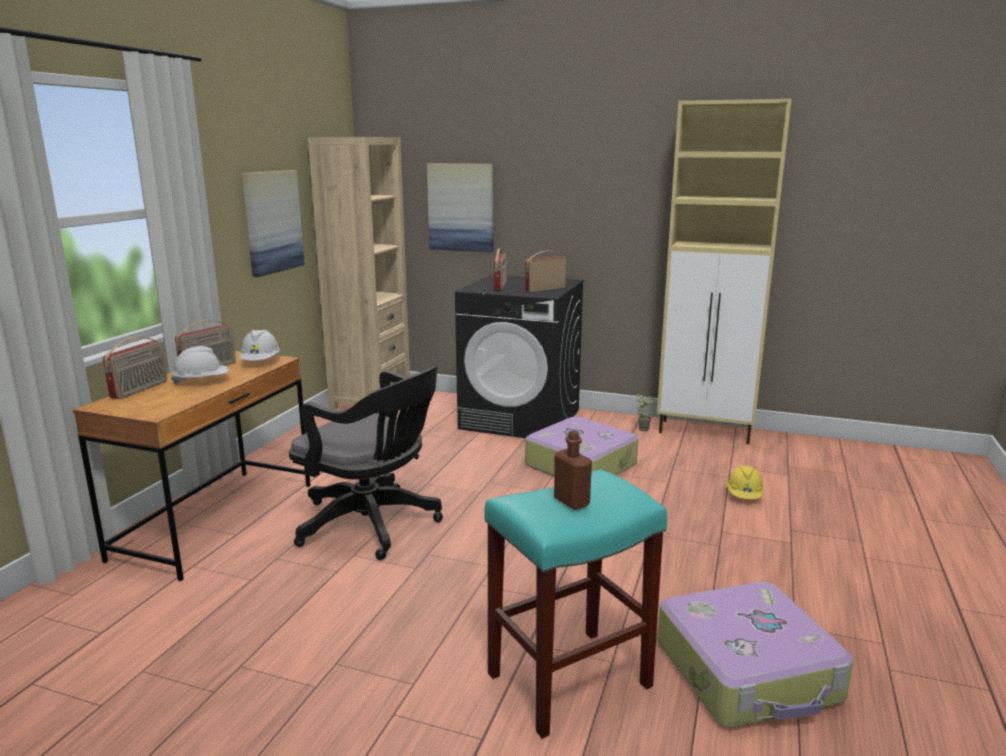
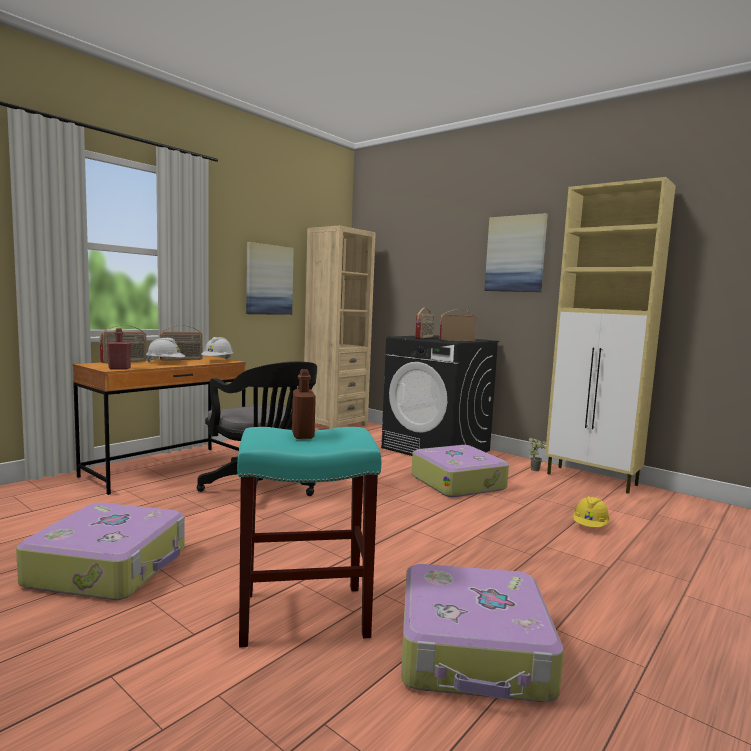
camera: 20 degrees right, 10 degrees down
(164, 410) = (119, 368): none -> red bottle
(301, 685) = (110, 567): none -> suitcase
(461, 207) = (414, 283): picture -> picture (515, 254)

